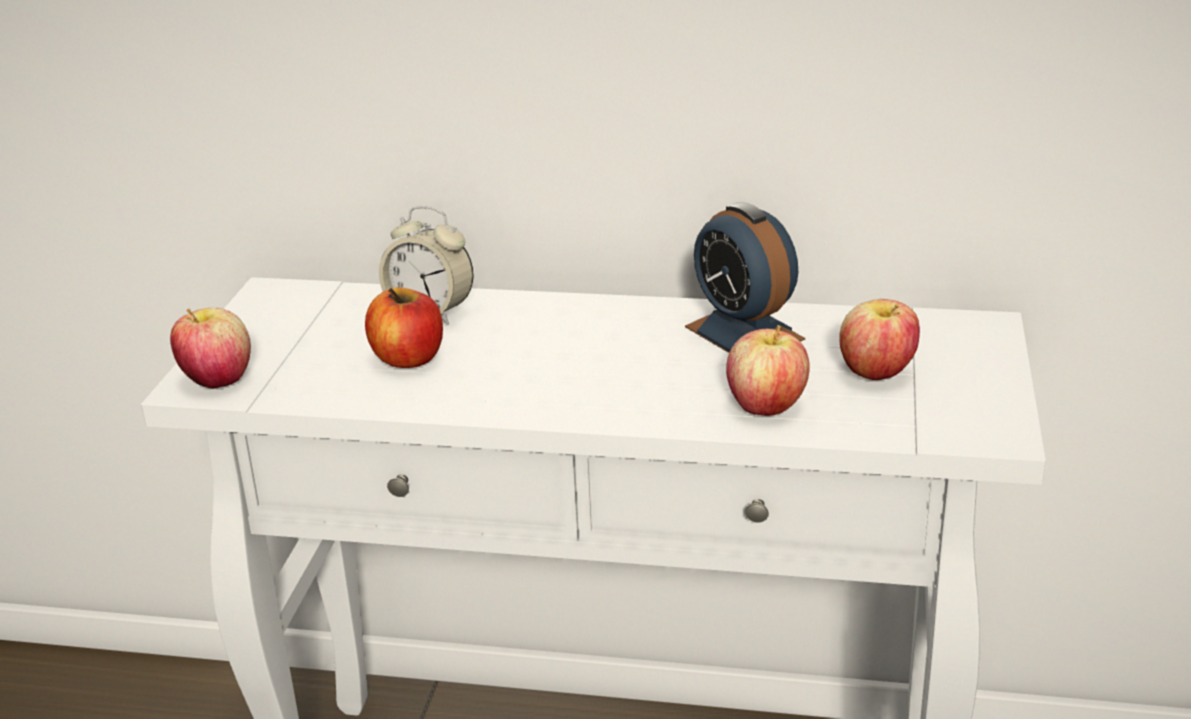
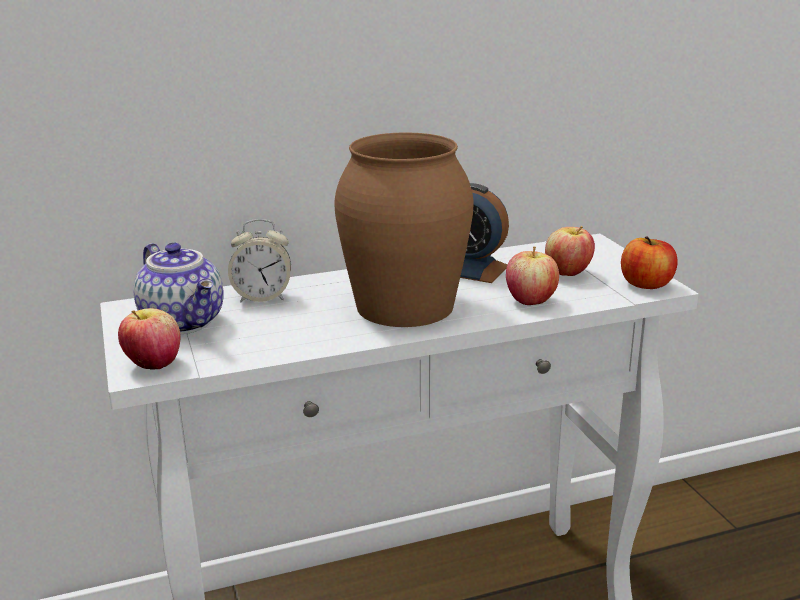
camera: 30 degrees left, 5 degrees down
(308, 329) = (185, 322): none -> teapot
(408, 359) = (279, 323): apple -> apple (646, 284)
(587, 370) = (404, 305): none -> brown vase

